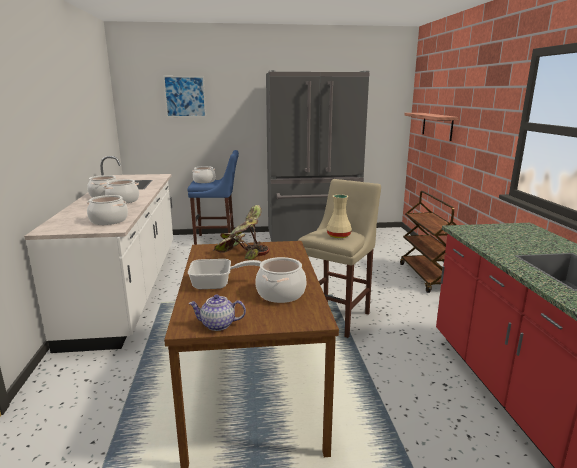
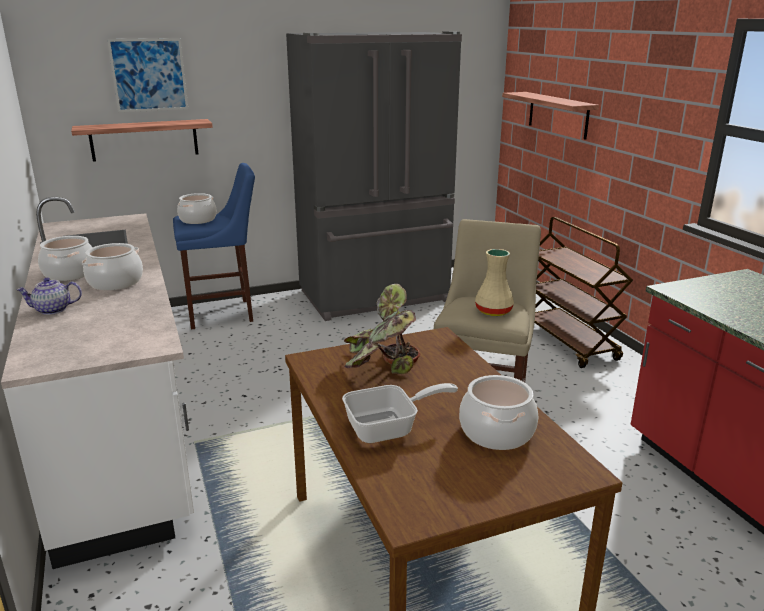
camera: 15 degrees left, 5 degrees up
(108, 221) = (130, 330): cooking pot -> none
(180, 134) = (144, 140): none -> shelf
(217, 325) = (452, 506): teapot -> teapot (52, 310)

